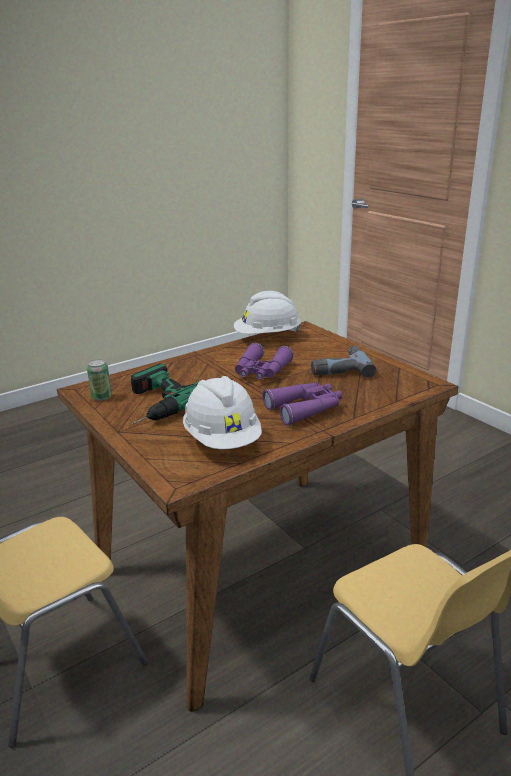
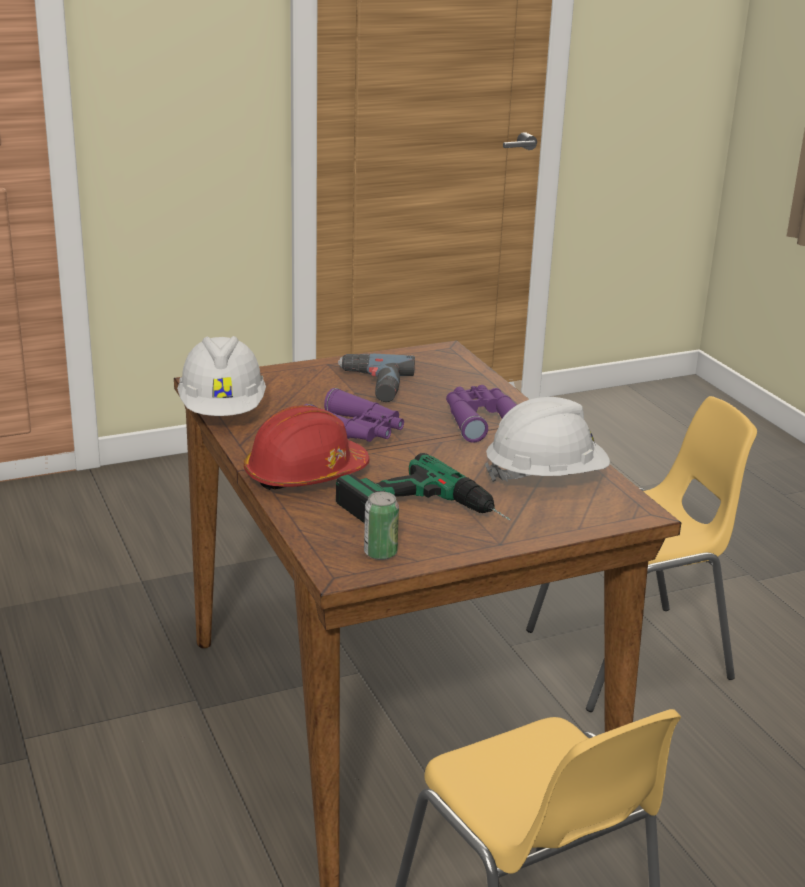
camera: 80 degrees left, 0 degrees up
(194, 366) = (305, 474): none -> red hard hat

